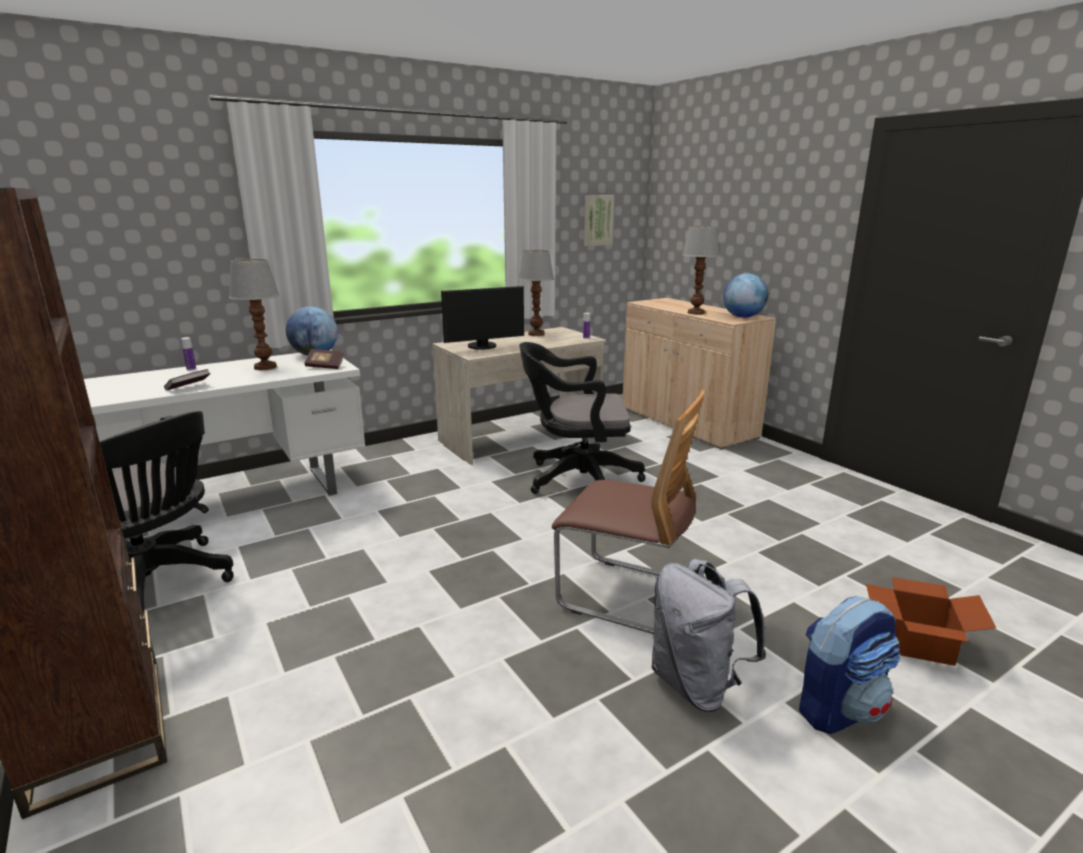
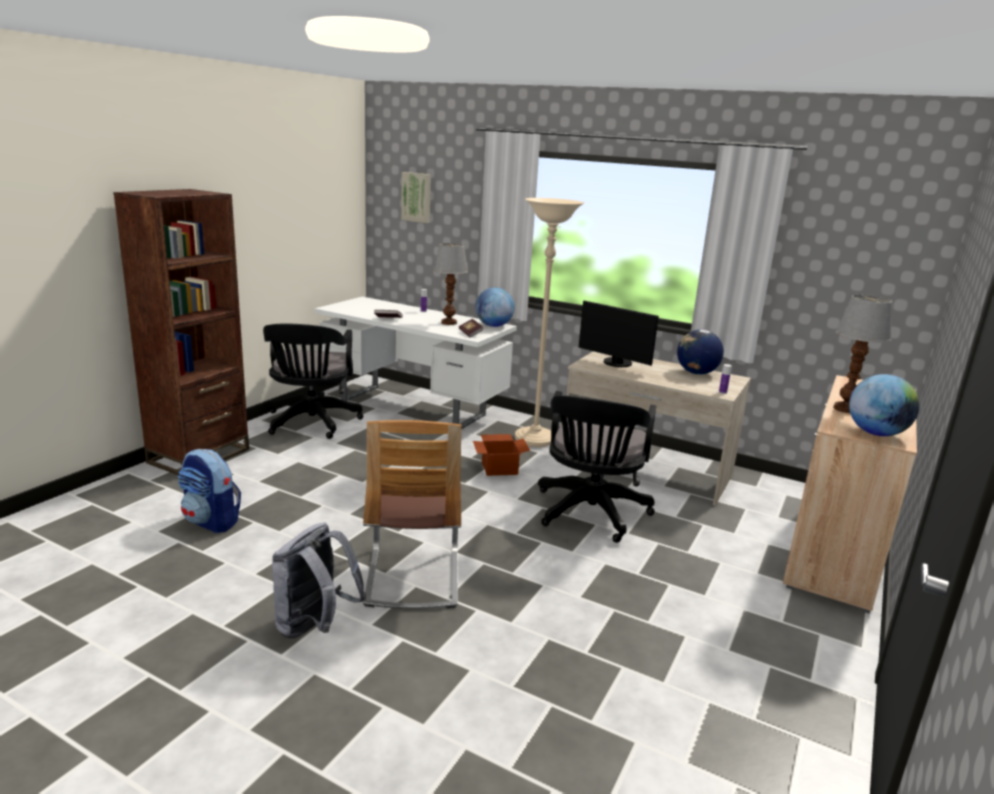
camera: 60 degrees right, 0 degrees up
(409, 462) = (535, 439): none -> beige floor lamp
(536, 334) = (696, 373): table lamp -> globe
(576, 480) = (590, 514): black office chair -> black office chair turned 135 degrees counterclockwise
(597, 220) = (853, 267): picture -> picture (417, 197)
(838, 708) = (319, 705): backpack -> backpack (212, 522)
(916, 641) = (452, 760): cardboard box -> cardboard box (500, 467)

